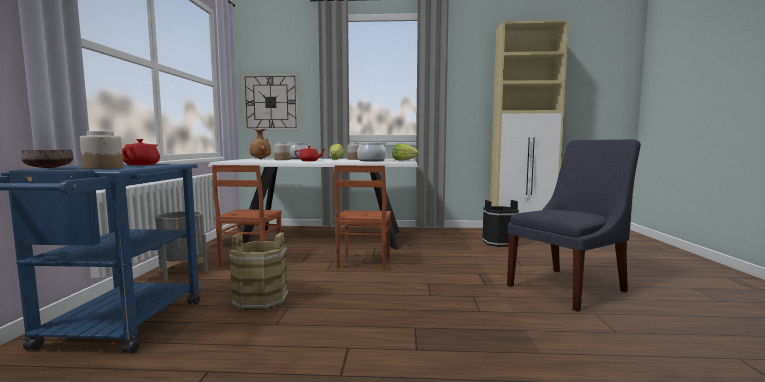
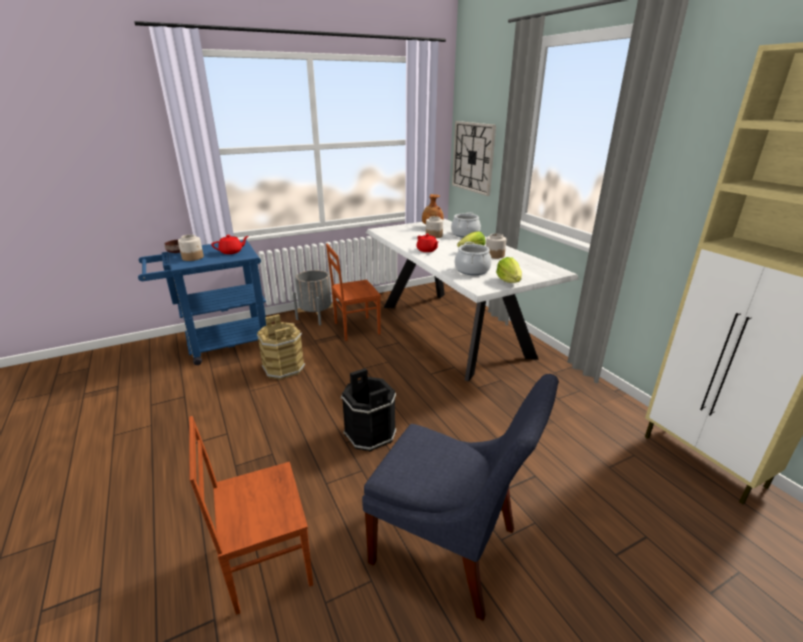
camera: 60 degrees right, 20 degrees up
(363, 263) = (401, 377): brown chair -> brown chair (267, 562)
(499, 242) = (594, 449): black bucket -> black bucket (369, 434)

